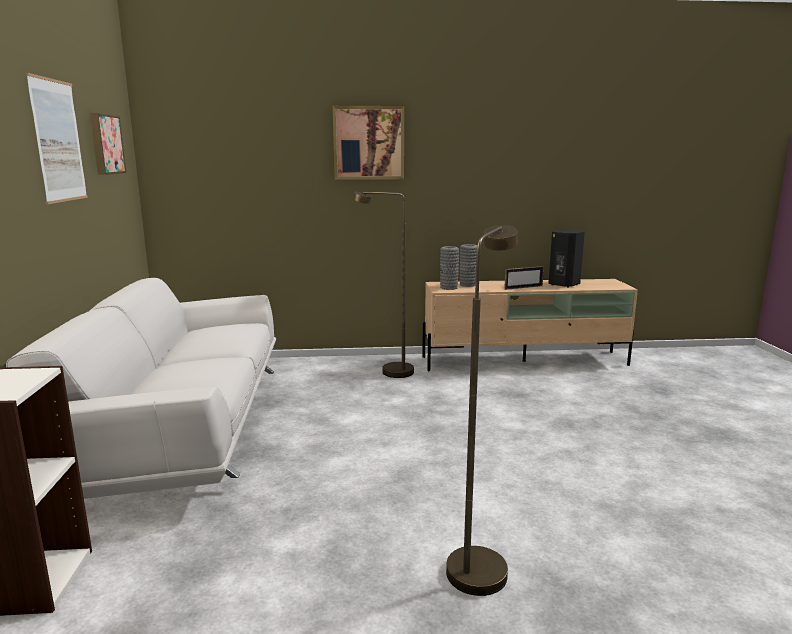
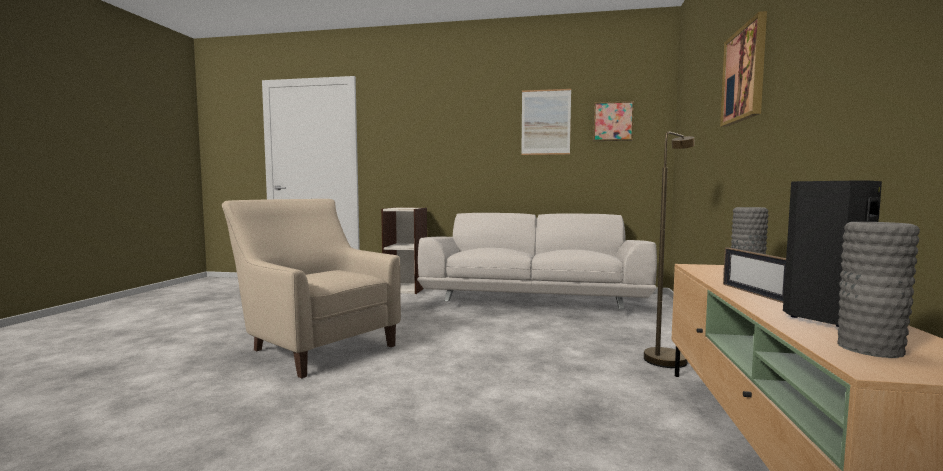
camera: 105 degrees right, 10 degrees down
(448, 287) = (714, 268): grey vase -> grey vase (870, 348)
(478, 562) = (313, 346): brown floor lamp -> beige armchair

